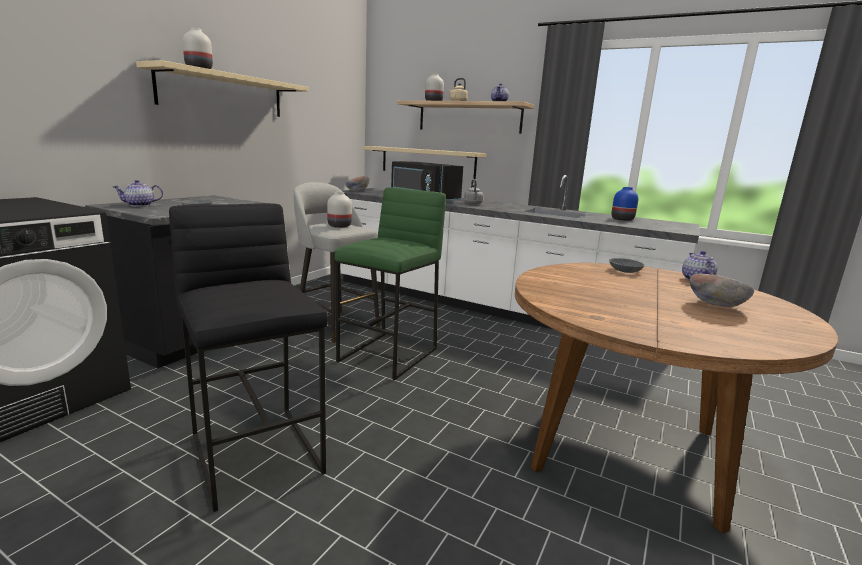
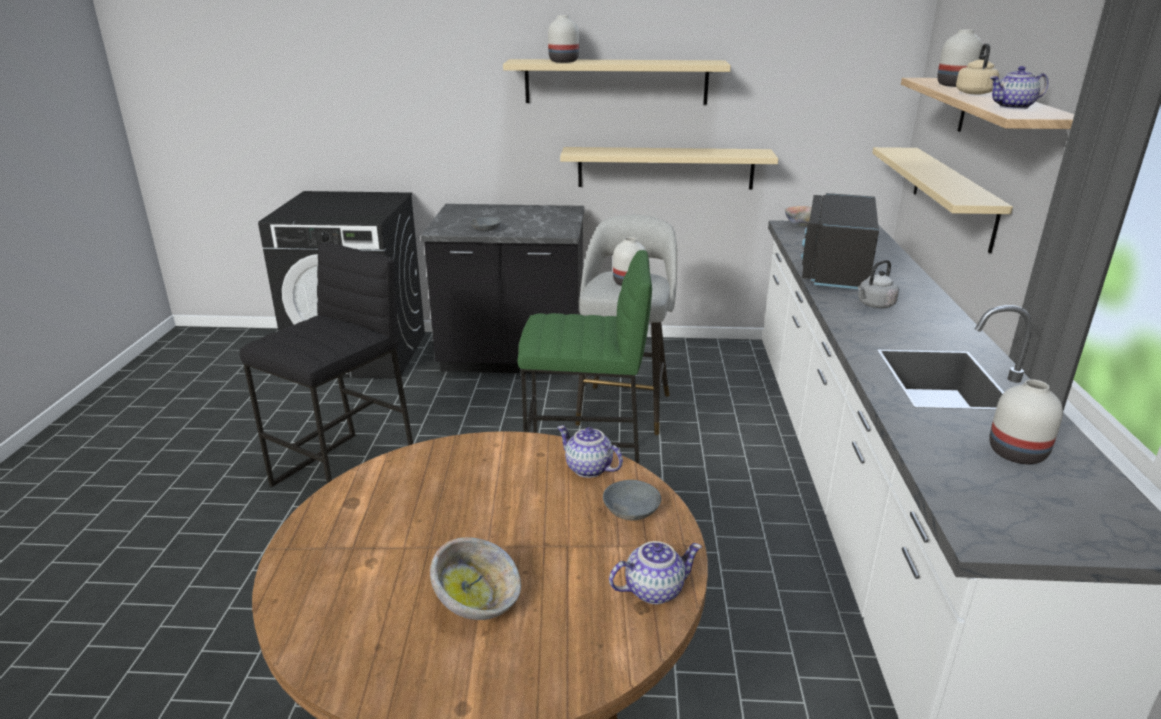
camera: 65 degrees right, 10 degrees up
(139, 205) = (471, 212): teapot -> teapot (587, 469)
(260, 163) = (665, 168): none -> beige shelf
(623, 219) = (1017, 454): blue vase -> white vase

